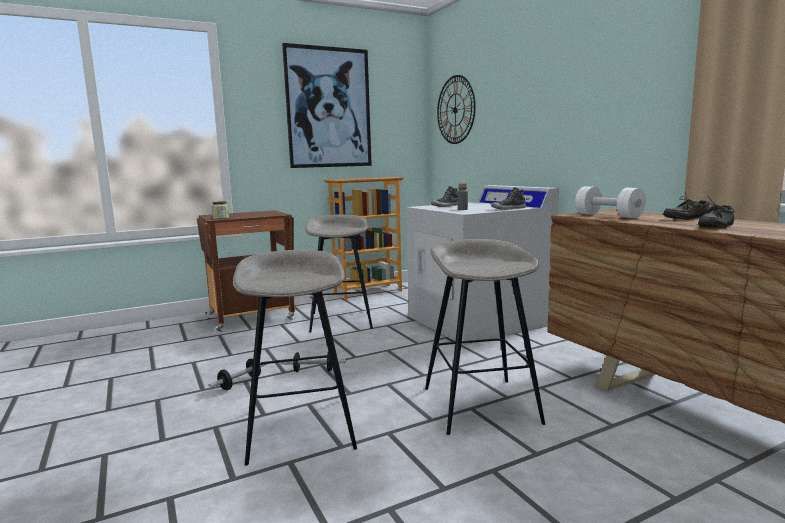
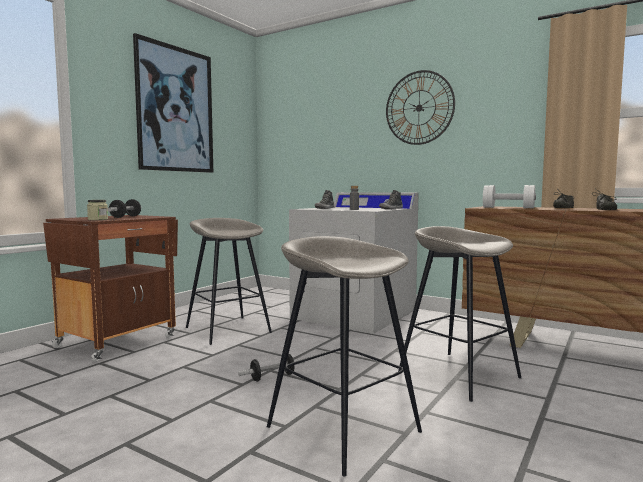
camera: 30 degrees left, 5 degrees down
(240, 383) = (209, 404): dumbbell -> dumbbell (125, 217)
(367, 292) = (215, 303): bookcase -> none
(455, 110) = (293, 124): wall clock -> wall clock (419, 108)

